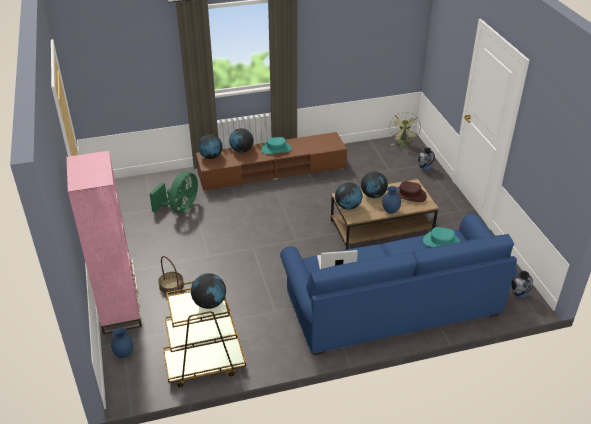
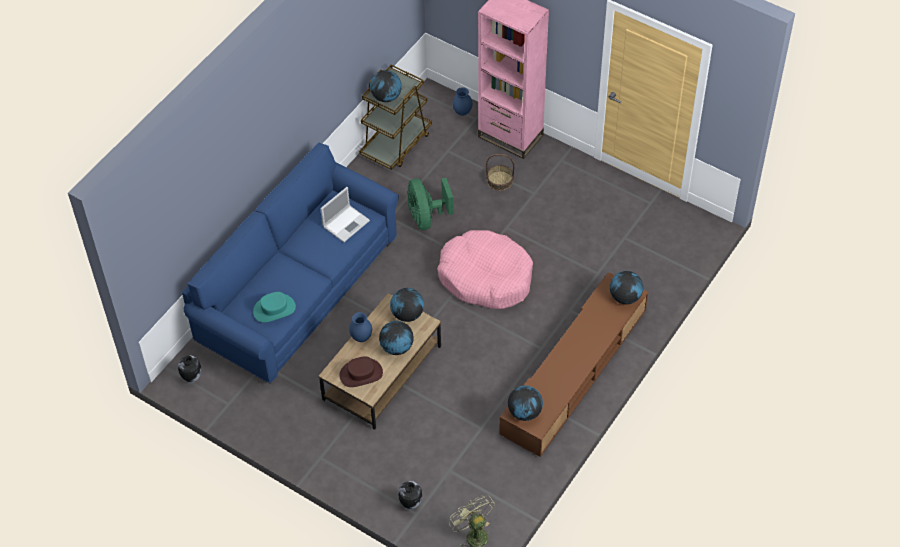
camera: 140 degrees right, 15 degrees up
(180, 208) = (600, 257): green fan -> green fan (426, 217)
(241, 150) = (606, 329): globe -> globe (525, 412)
(259, 237) = (485, 277): none -> pink dog bed
(276, 149) = (573, 358): turquoise hat -> none

